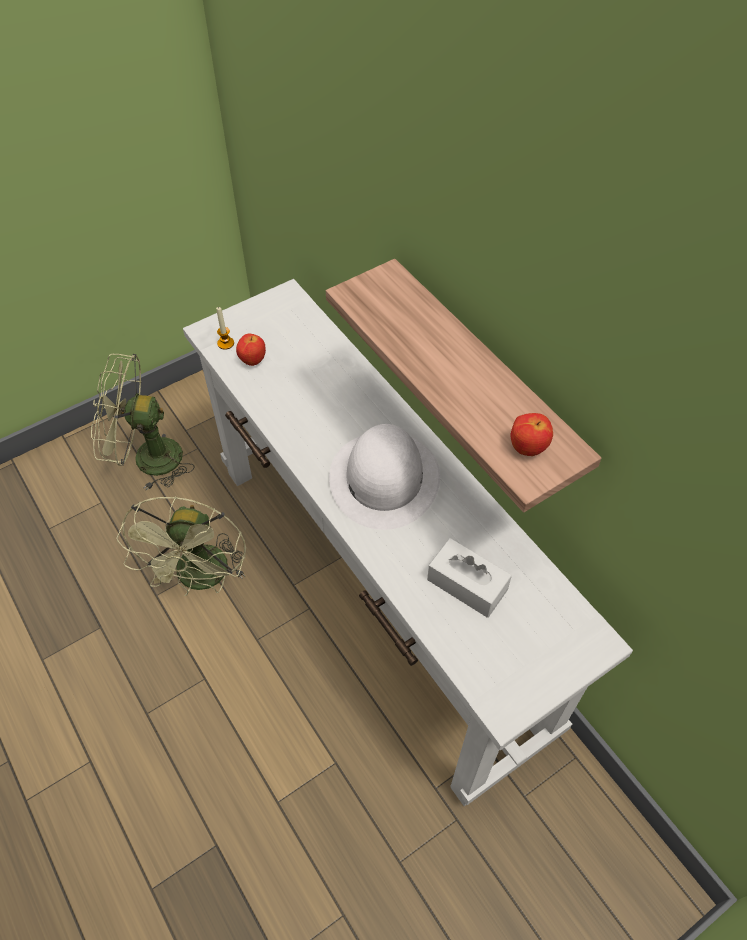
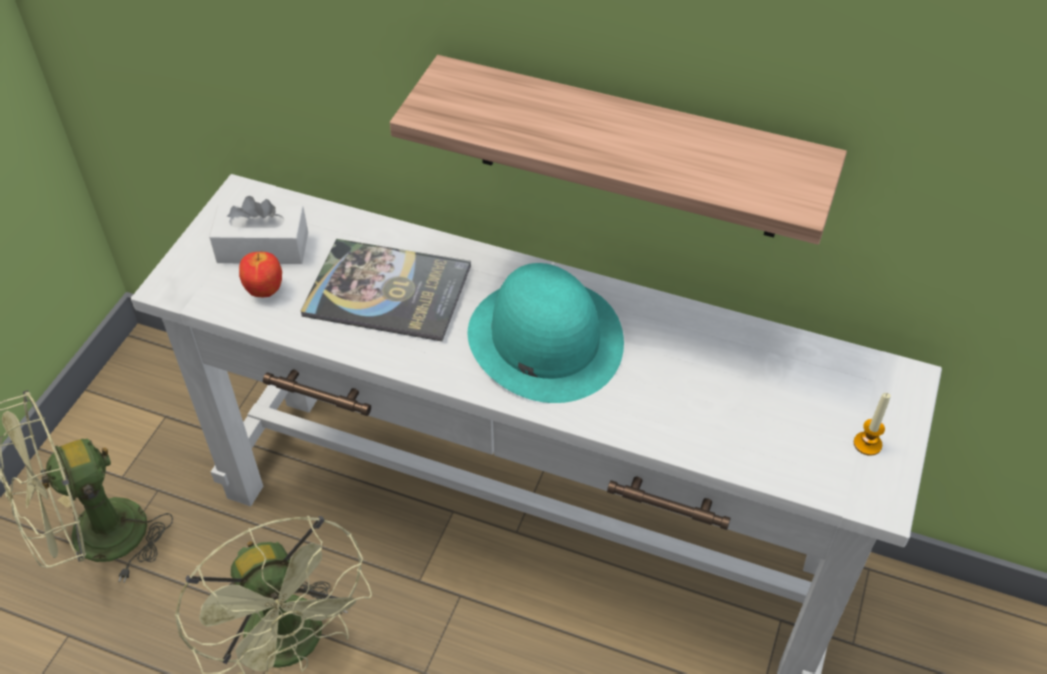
camera: 35 degrees left, 5 degrees down
(225, 343) = (209, 288): candle -> candle (867, 444)
(319, 397) = (387, 291): none -> book
(384, 478) = (544, 338): white hat -> turquoise hat
(467, 585) = (733, 398): white tissue box -> white tissue box (263, 247)
(528, 448) = (771, 176): apple -> none

